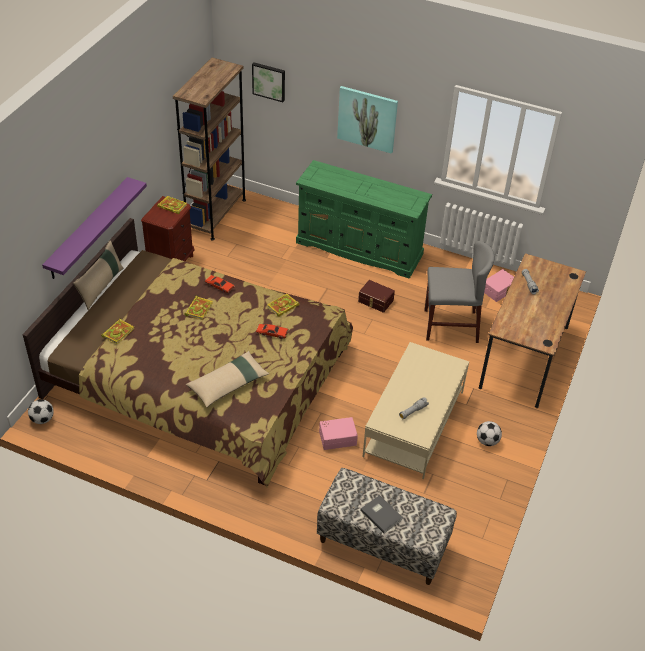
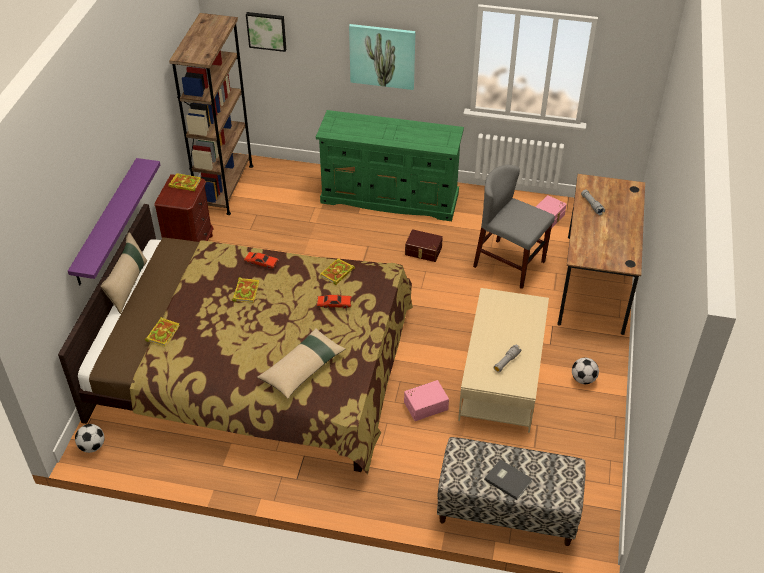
camera: 10 degrees left, 0 degrees up
(450, 326) = (509, 264): grey chair -> grey chair turned 135 degrees counterclockwise

